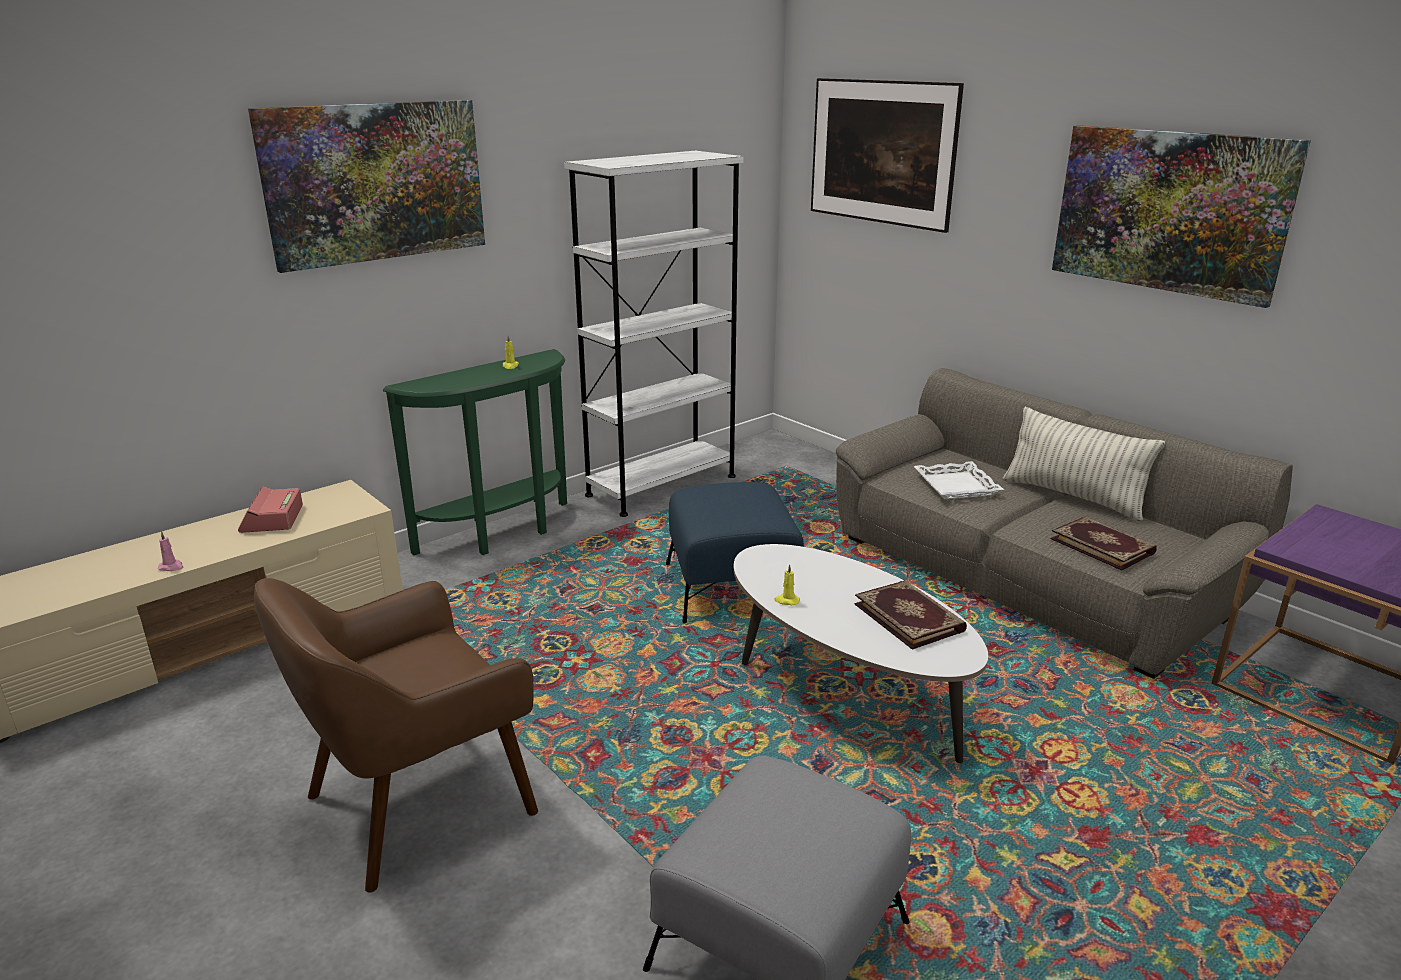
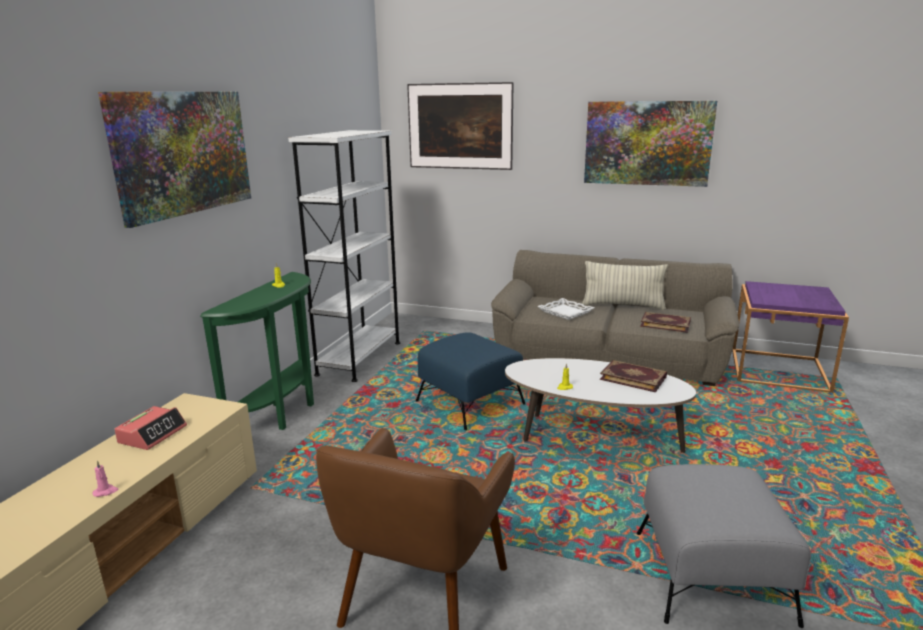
camera: 30 degrees left, 5 degrees down
(272, 519) = (153, 434): alarm clock -> alarm clock turned 120 degrees counterclockwise

